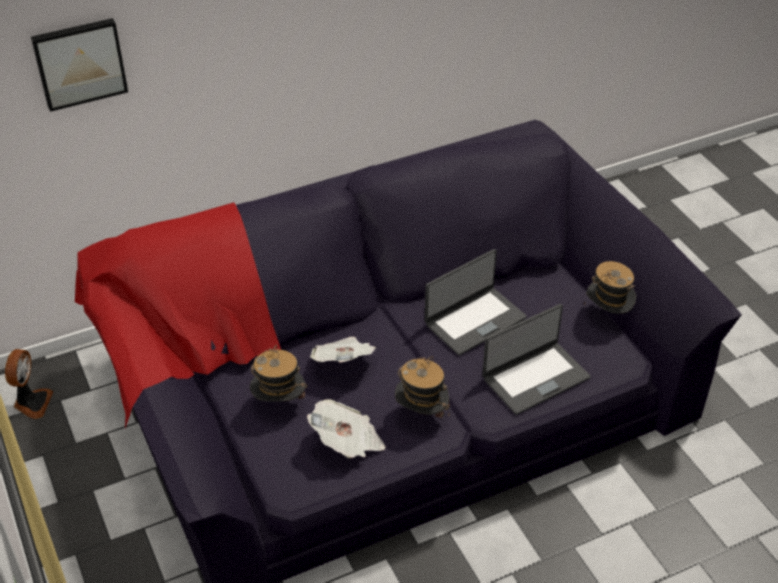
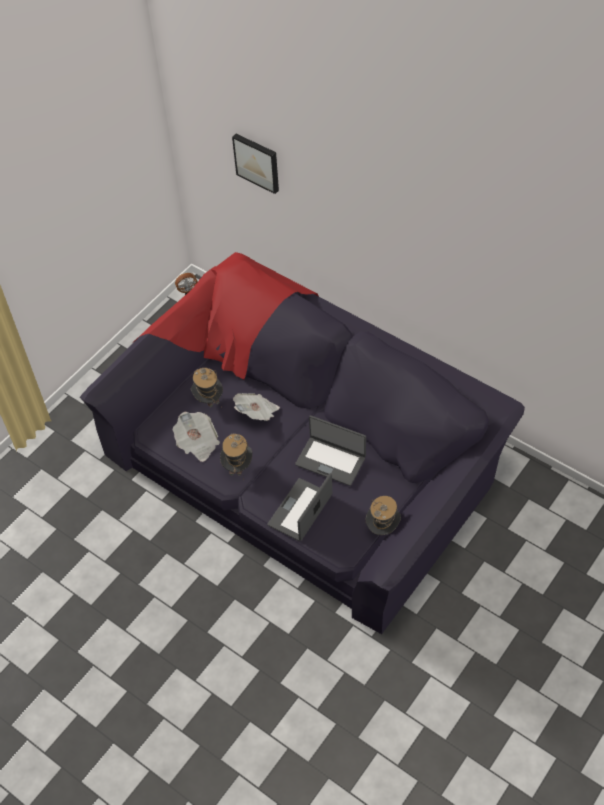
camera: 65 degrees right, 10 degrees up
(535, 377) = (301, 510): laptop -> laptop turned 90 degrees clockwise

